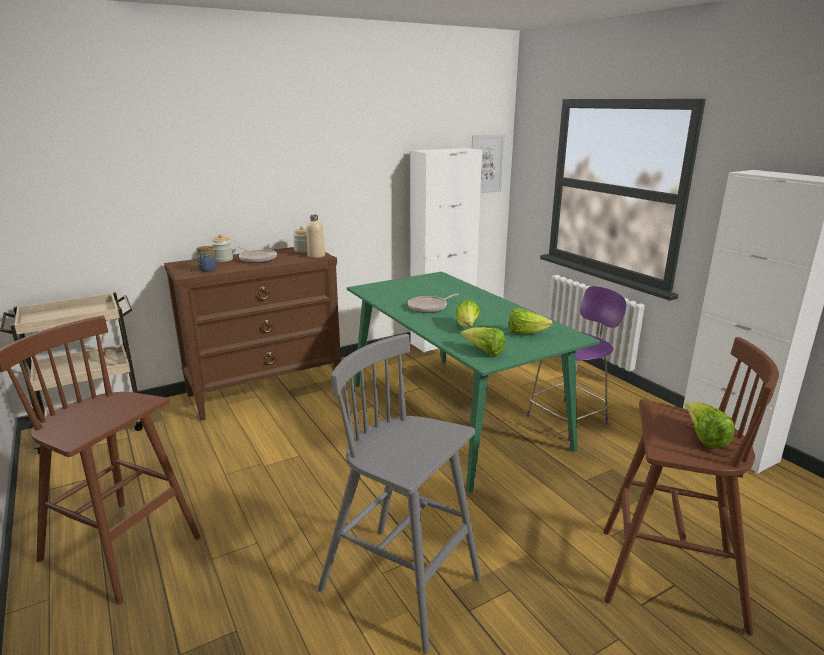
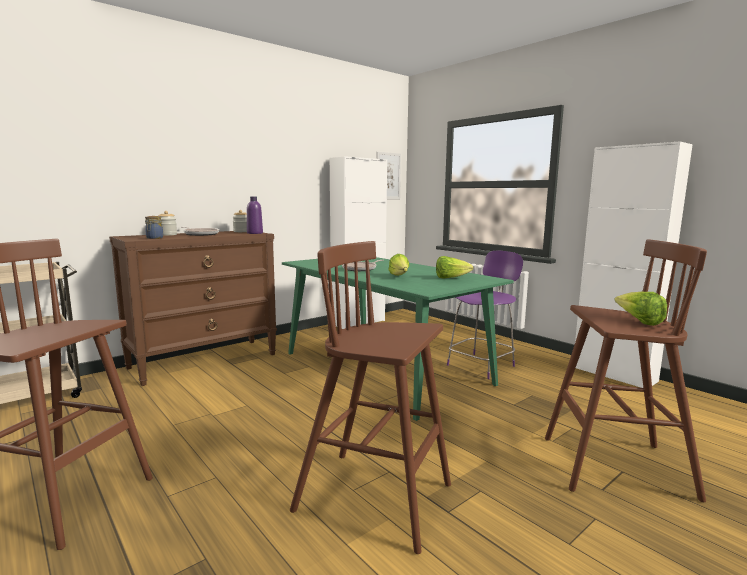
camera: 10 degrees left, 10 degrees down
(316, 256) = (255, 233): beige bottle -> purple bottle
(403, 586) = (377, 498): grey stool -> brown stool
(484, 352) = (423, 287): lettuce -> none

